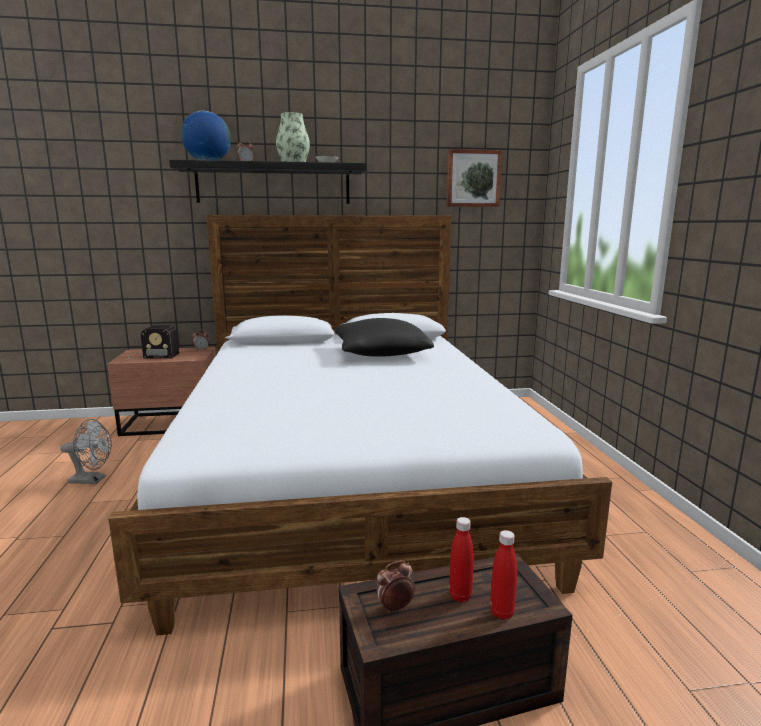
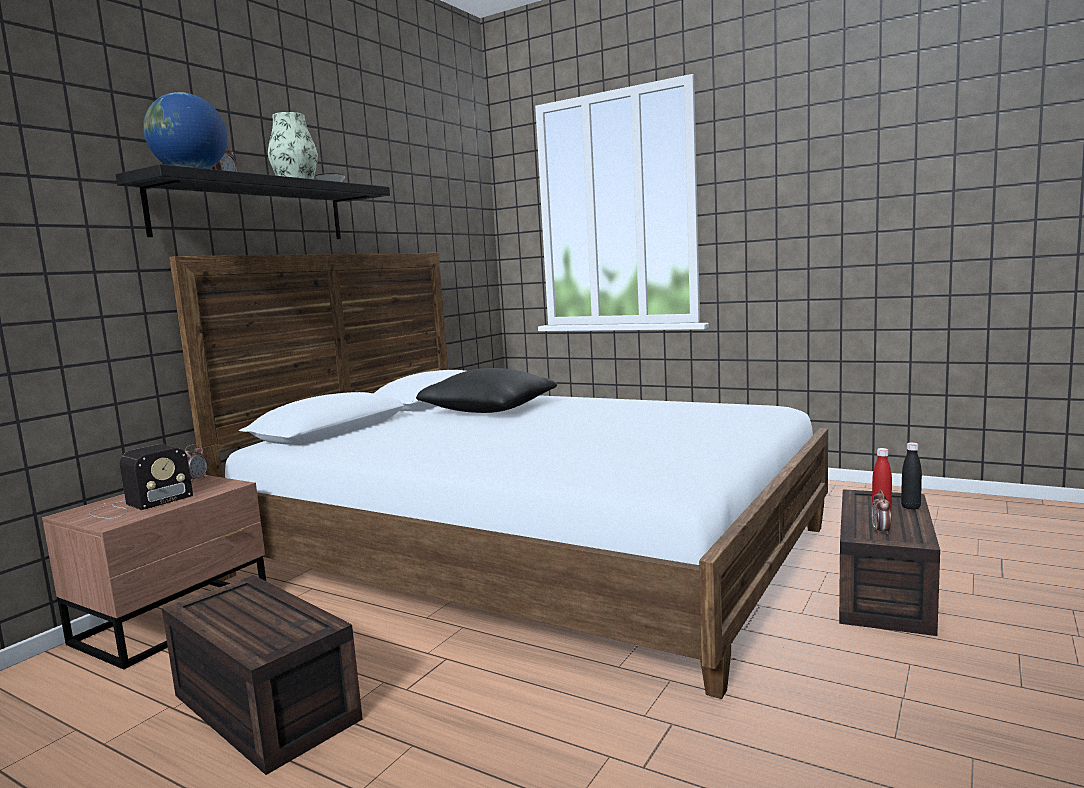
camera: 50 degrees left, 5 degrees down
(92, 480) = (260, 707): grey fan -> brown storage box
(473, 178) = (444, 211): picture -> none
(501, 613) = (910, 507): red bottle -> black bottle

